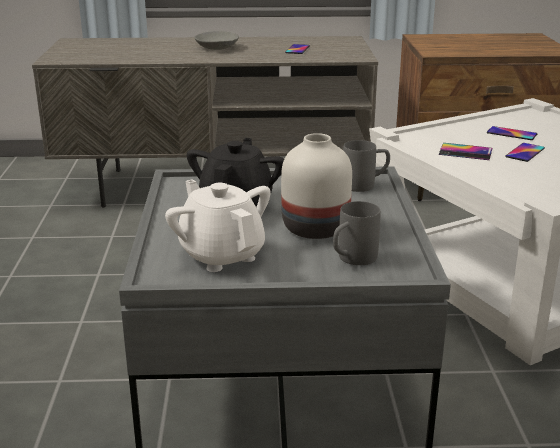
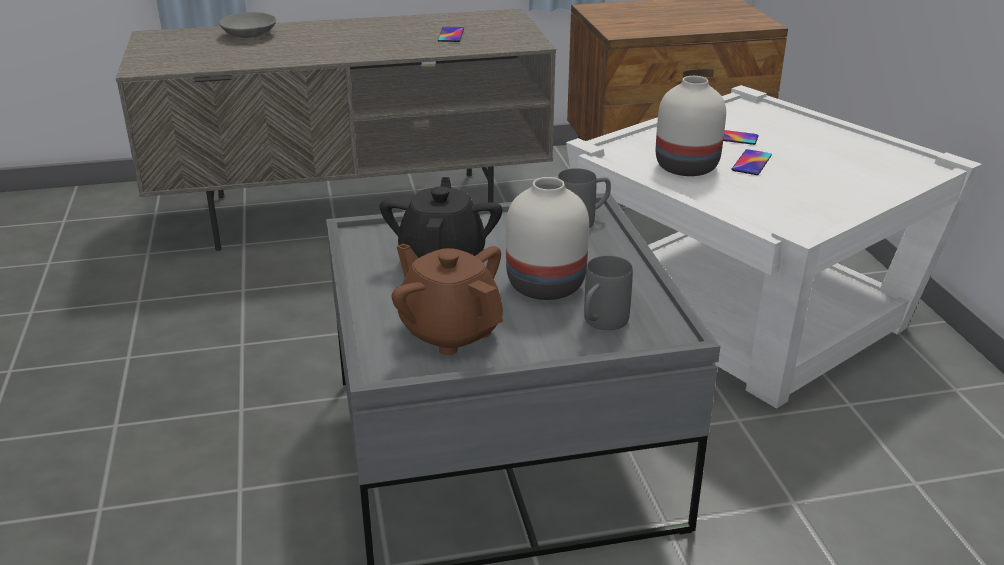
camera: 10 degrees left, 5 degrees up
(217, 48) = (348, 37): grey bowl -> grey bowl (249, 35)
(221, 255) = (450, 331): white teapot -> brown teapot
(465, 152) = (685, 166): phone -> white vase

